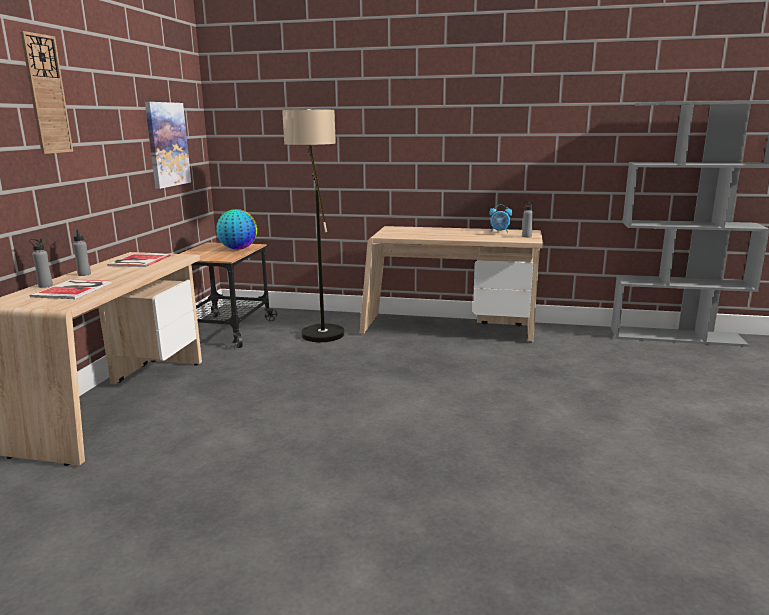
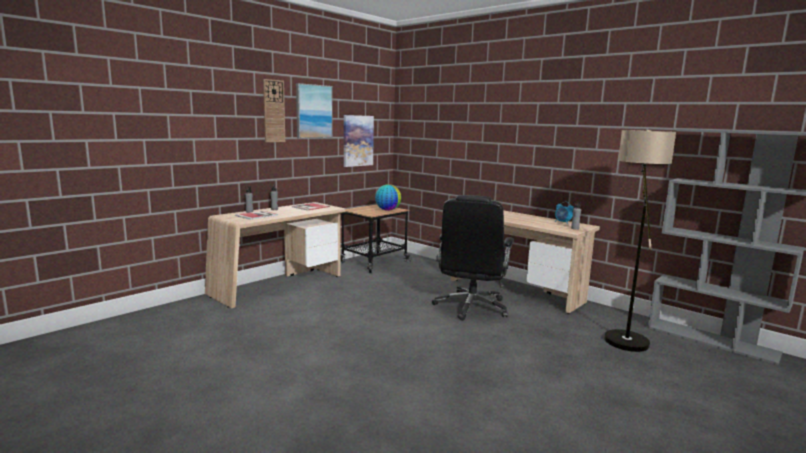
camera: 30 degrees right, 5 degrees down
(105, 96) = (313, 111): none -> picture
(320, 329) = (430, 273): floor lamp -> floor lamp (624, 335)
(426, 362) = (471, 307): none -> black office chair

